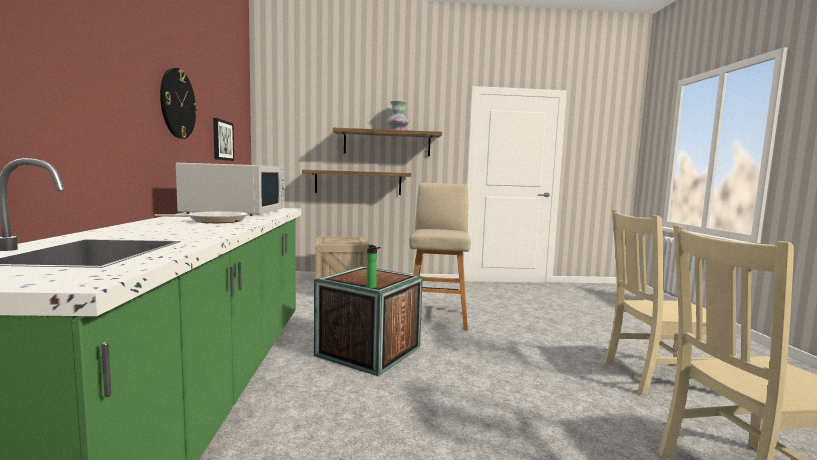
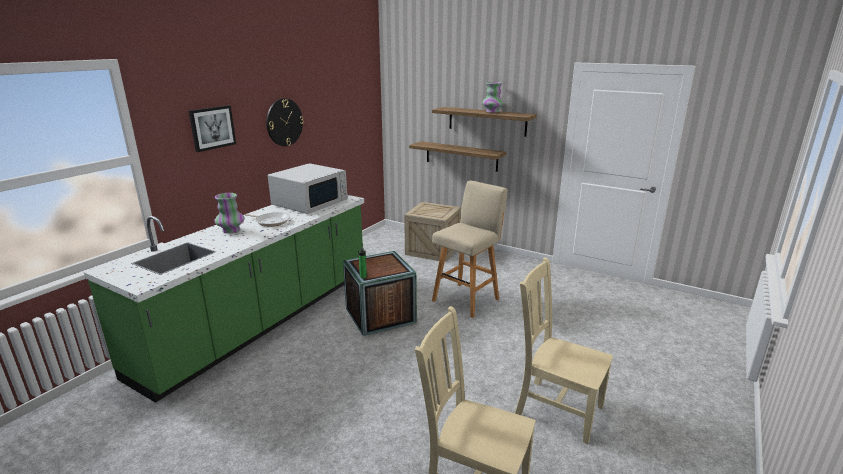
camera: 35 degrees right, 15 degrees up
(157, 228) = (231, 230): none -> vase
(222, 140) = (338, 128): picture -> picture (212, 128)

